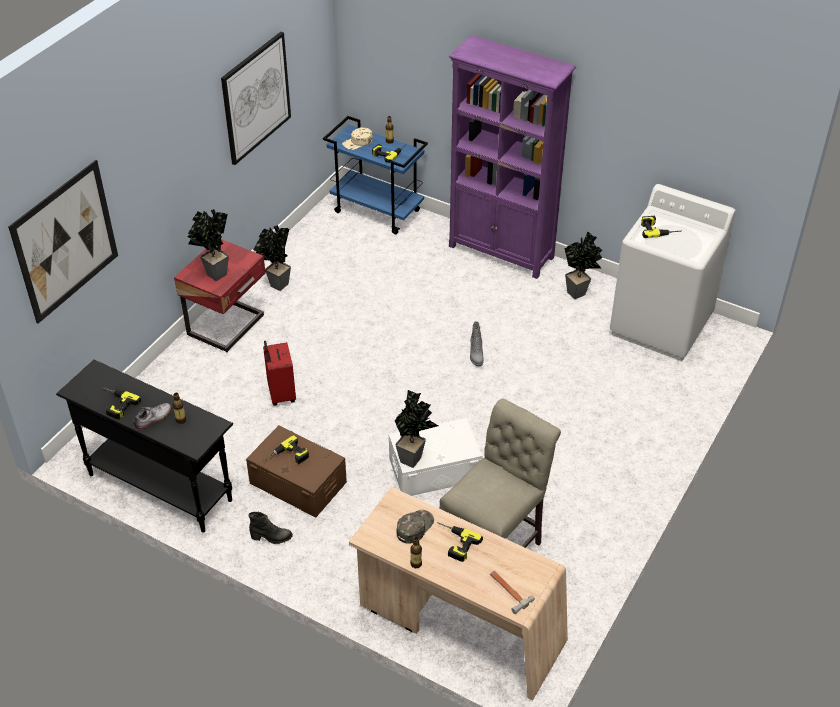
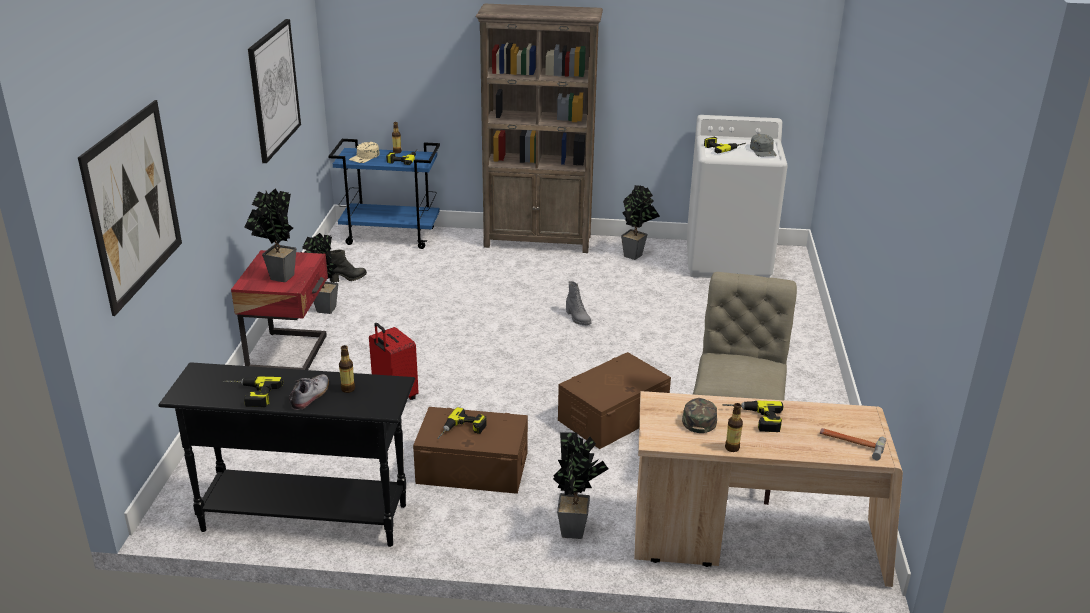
camera: 25 degrees left, 15 degrees down
(271, 537) = (479, 527): black boot -> black boot (348, 278)
(414, 458) = (602, 396): potted plant -> potted plant (575, 528)
(434, 469) = (613, 416): white storage box -> brown storage box
(501, 252) = (538, 241): purple bookcase -> brown bookcase
(693, 244) = (763, 151): none -> grey cap

